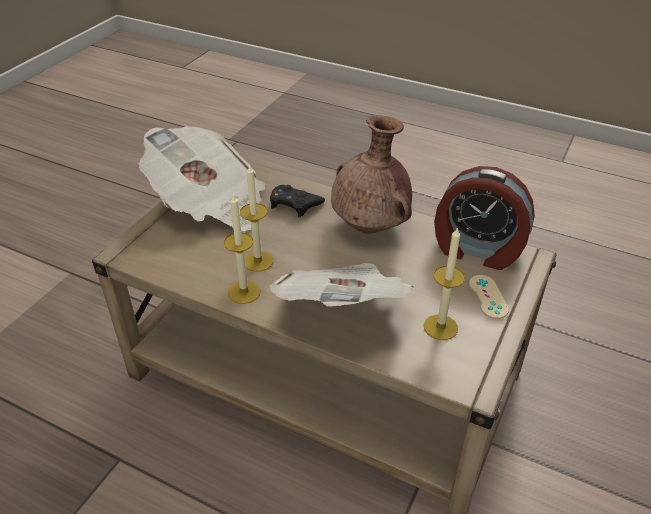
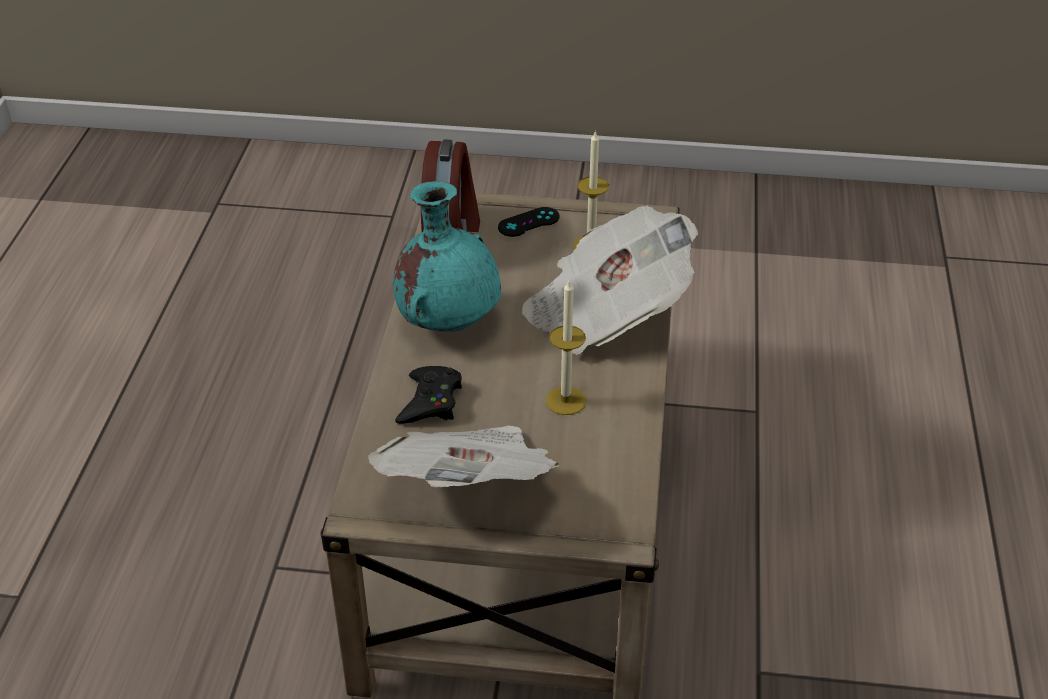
camera: 110 degrees left, 0 degrees up
(244, 292) = (625, 395): candle -> none
(371, 227) = (449, 323): brown vase -> turquoise vase
(488, 297) = (528, 222): beige game controller -> black game controller

